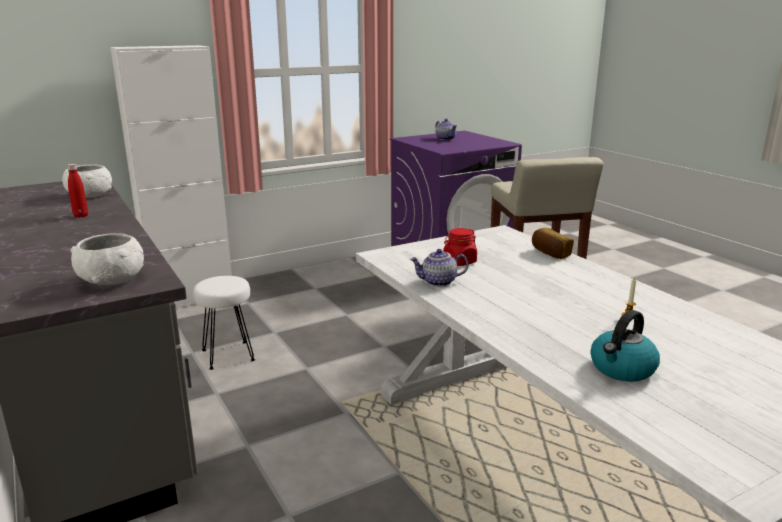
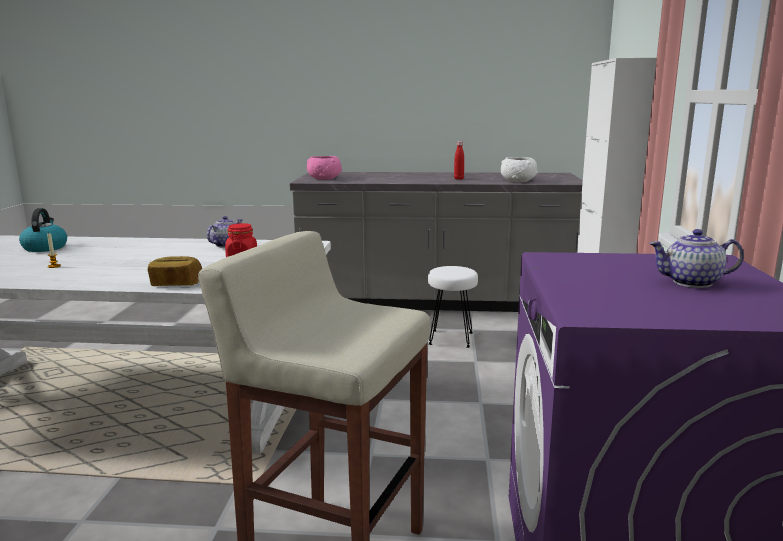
camera: 125 degrees right, 5 degrees down
(112, 279) = (324, 178): white bowl -> pink bowl

